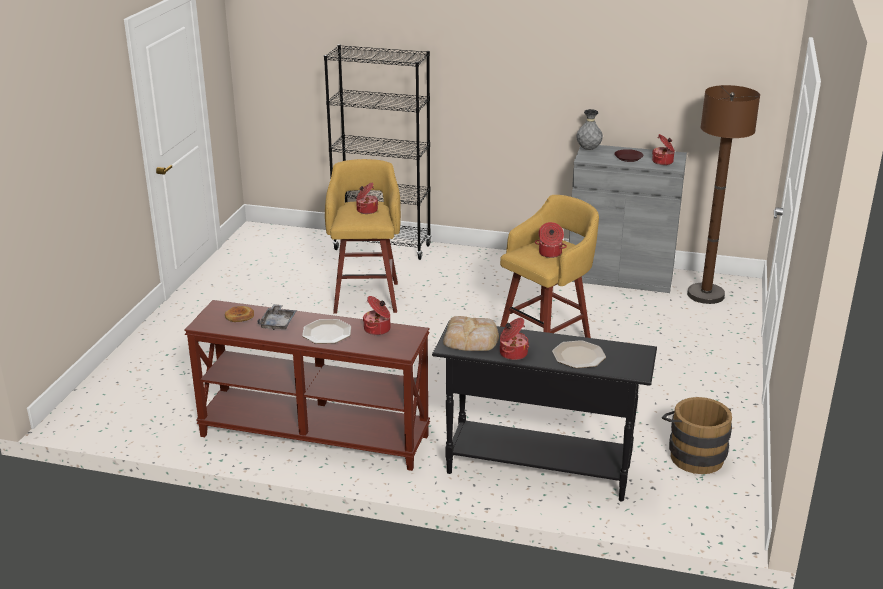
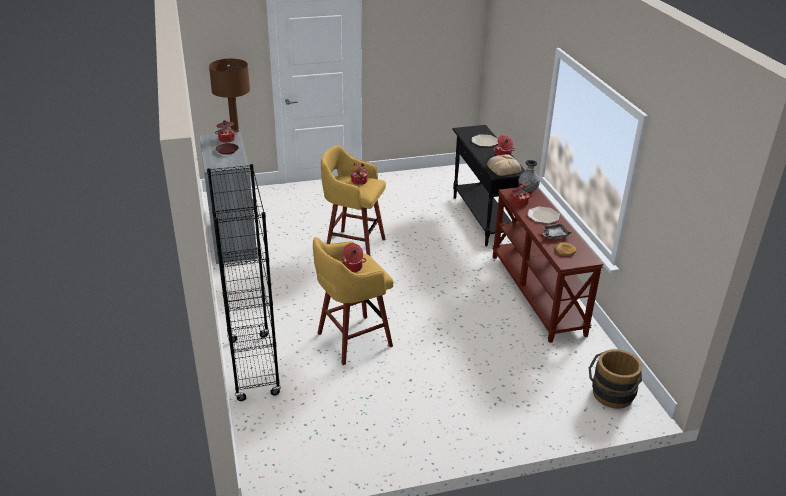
camera: 120 degrees left, 5 degrees up
(588, 149) = (217, 167): grey vase -> grey vase (527, 191)
(693, 454) = (425, 184): brown bucket -> brown bucket (610, 396)

